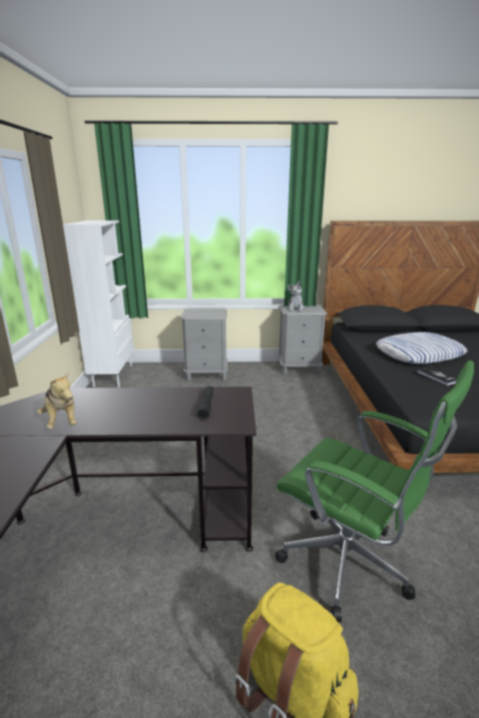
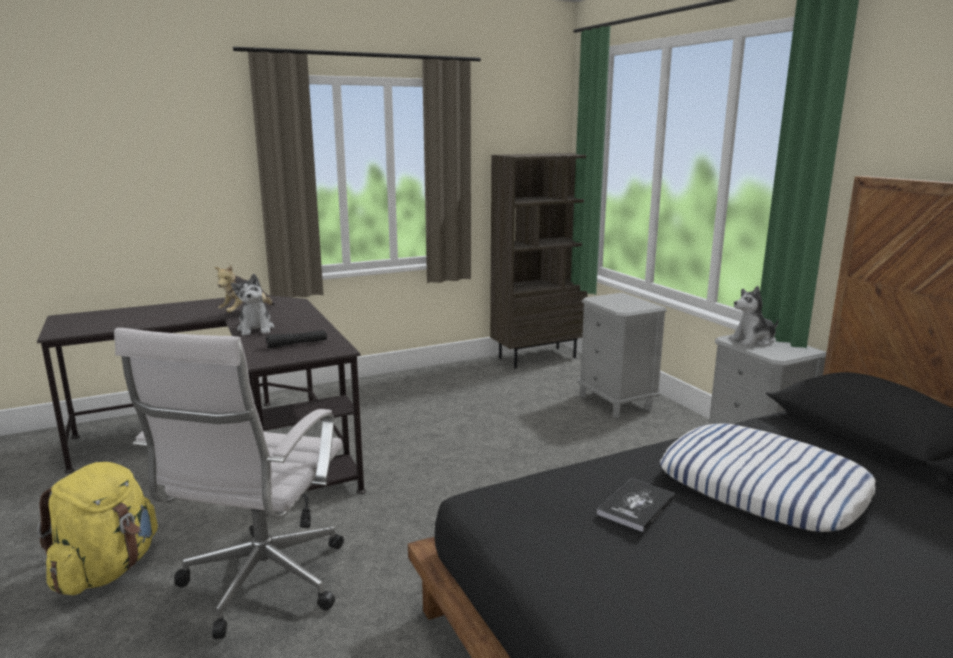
camera: 65 degrees right, 5 degrees down
(113, 375) = (537, 357): white bookcase -> brown bookcase
(133, 420) = (256, 329): none -> plush toy
(350, 566) = (260, 586): green office chair -> white office chair

